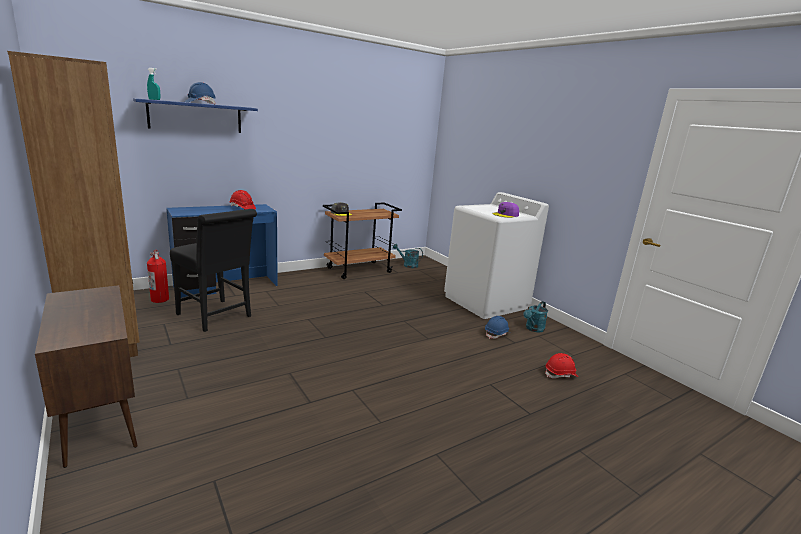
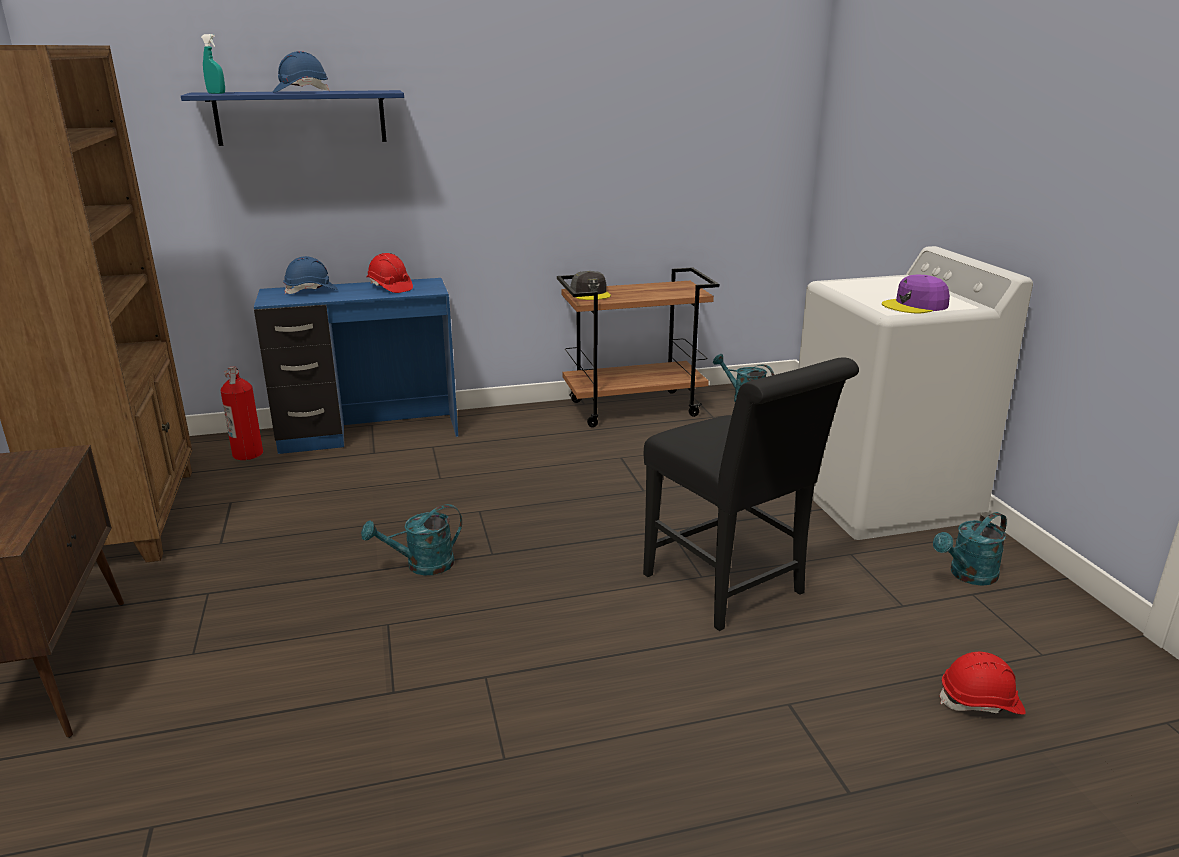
camera: 20 degrees right, 5 degrees up
(217, 317) = (322, 495): black chair -> black chair (731, 589)
(292, 345) = (422, 566): none -> turquoise watering can
(497, 334) = (868, 580): blue hard hat -> blue hard hat (311, 291)

